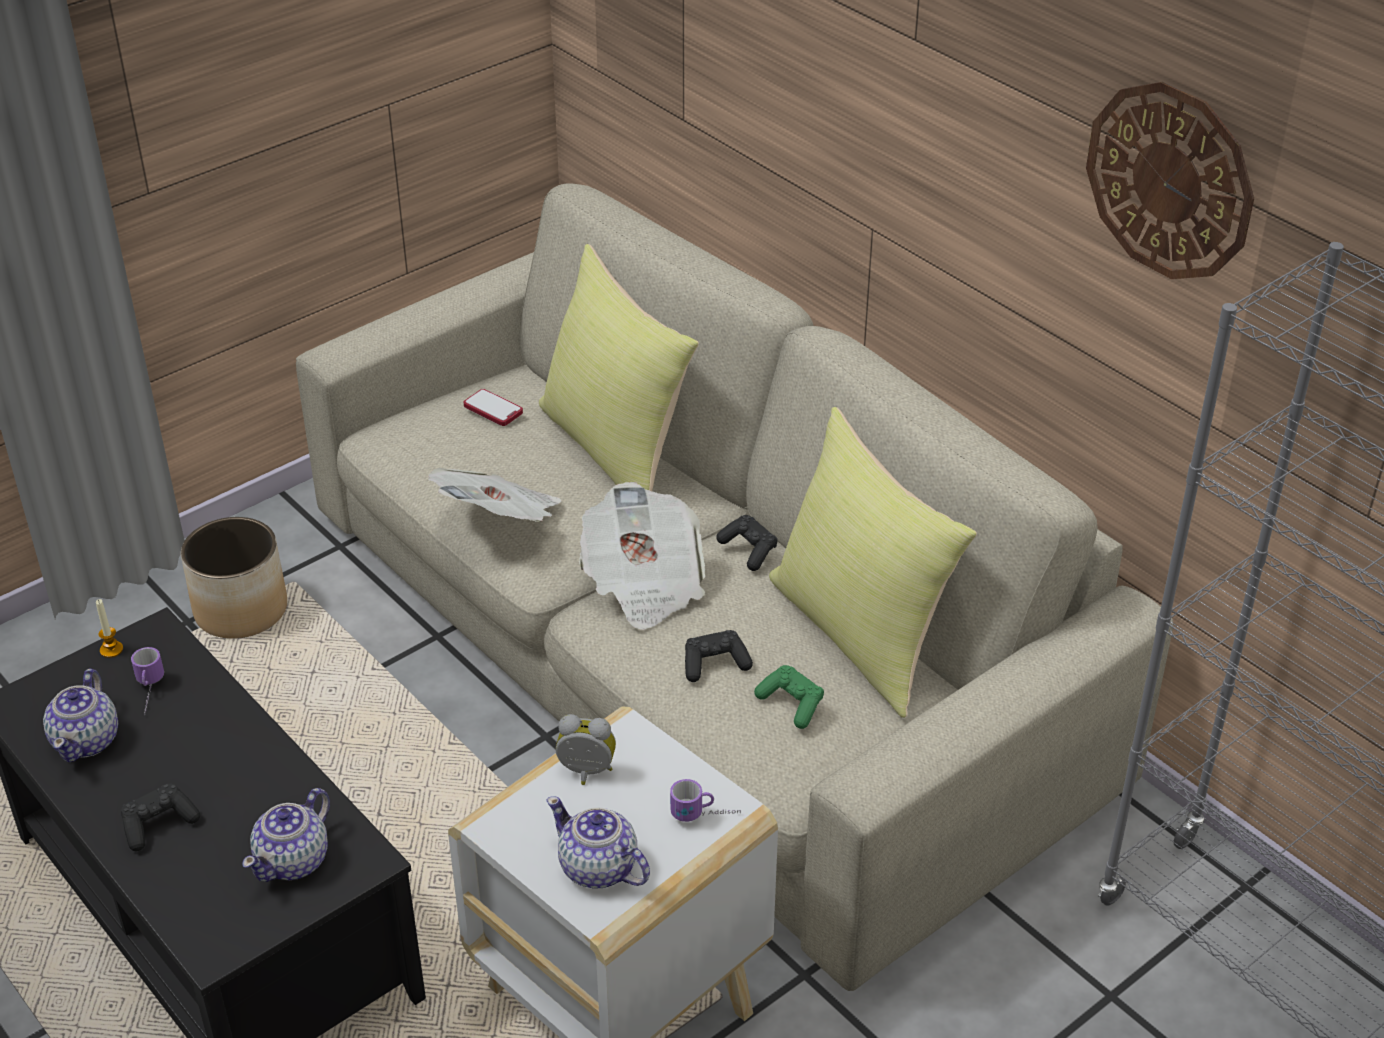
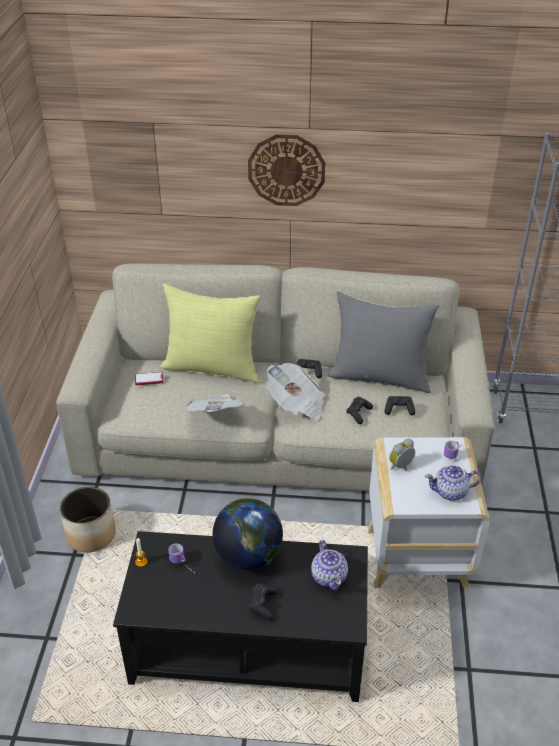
camera: 45 degrees left, 0 degrees up
(87, 740) = (186, 599): teapot -> none
(239, 747) = (248, 556): none -> globe
(791, 704) = (399, 409): green game controller -> black game controller
(861, 634) = (380, 376): yellow pillow -> grey pillow
(1170, 181) = (456, 139): wall clock -> wall clock (286, 170)

